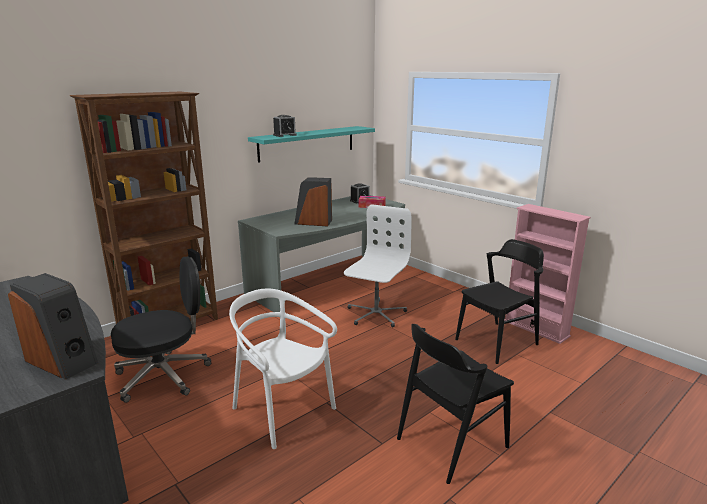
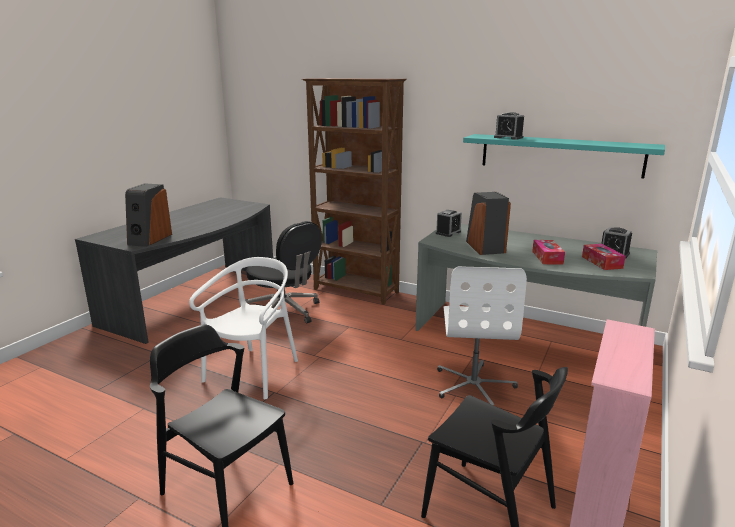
camera: 70 degrees right, 0 degrees up
(267, 225) = (448, 232): none -> alarm clock
(351, 214) = (547, 257): none -> tissue box
(375, 314) = (474, 385): white office chair -> white office chair turned 90 degrees clockwise

